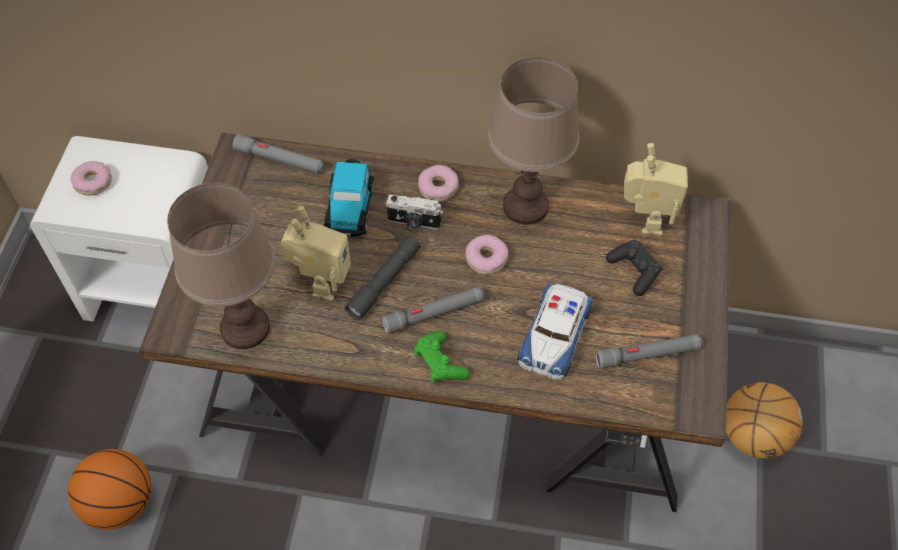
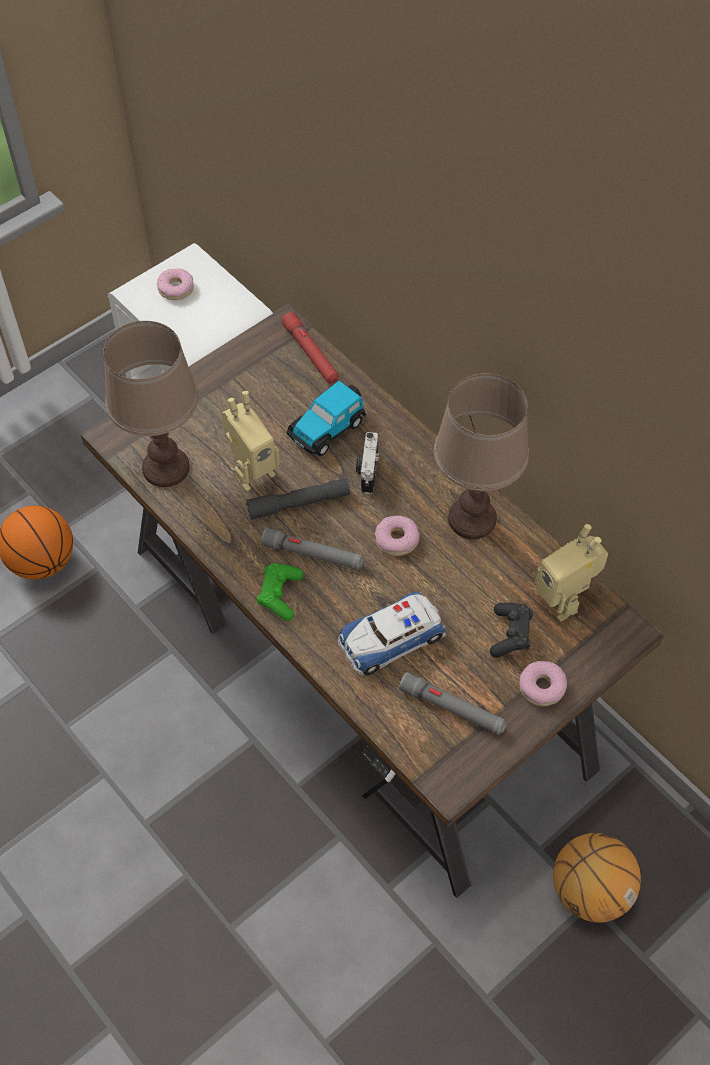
camera: 40 degrees right, 0 degrees up
(280, 160) = (311, 354): grey flashlight -> red flashlight
(414, 222) = (367, 472): camera -> camera turned 45 degrees clockwise
(438, 187) = (414, 456): donut -> donut (541, 686)
(645, 220) = (564, 600): toy robot -> toy robot turned 105 degrees clockwise

